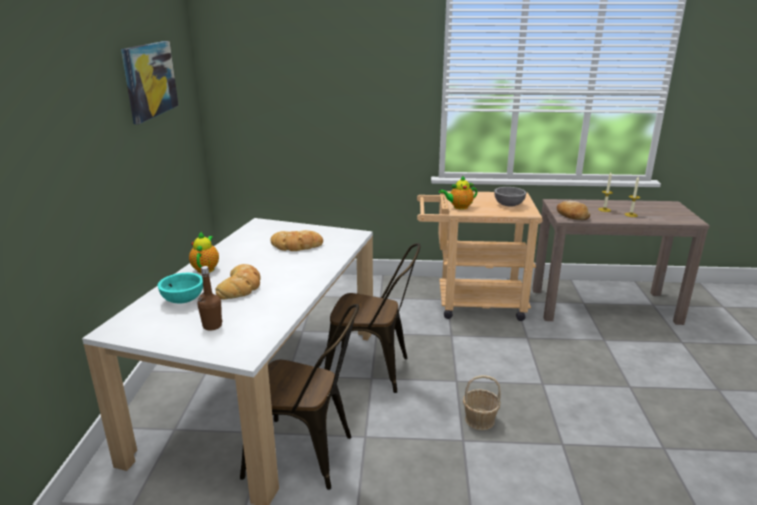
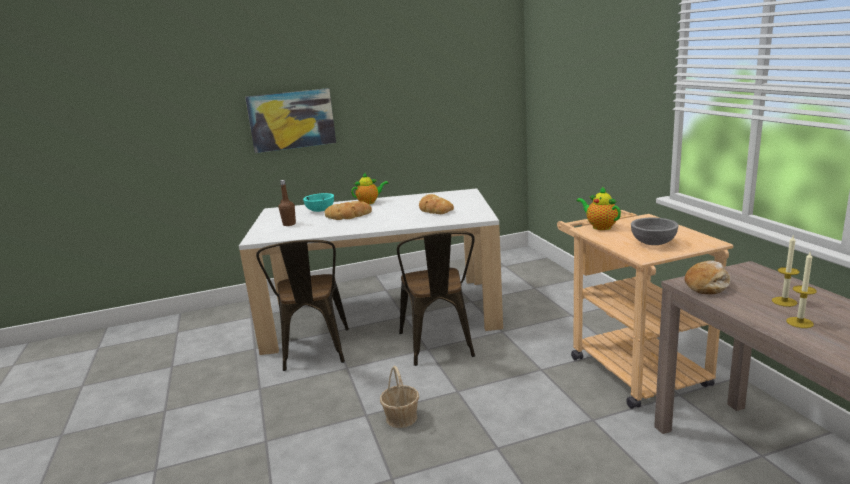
camera: 70 degrees right, 5 degrees down
(150, 80) = (428, 61): picture -> picture (291, 120)

